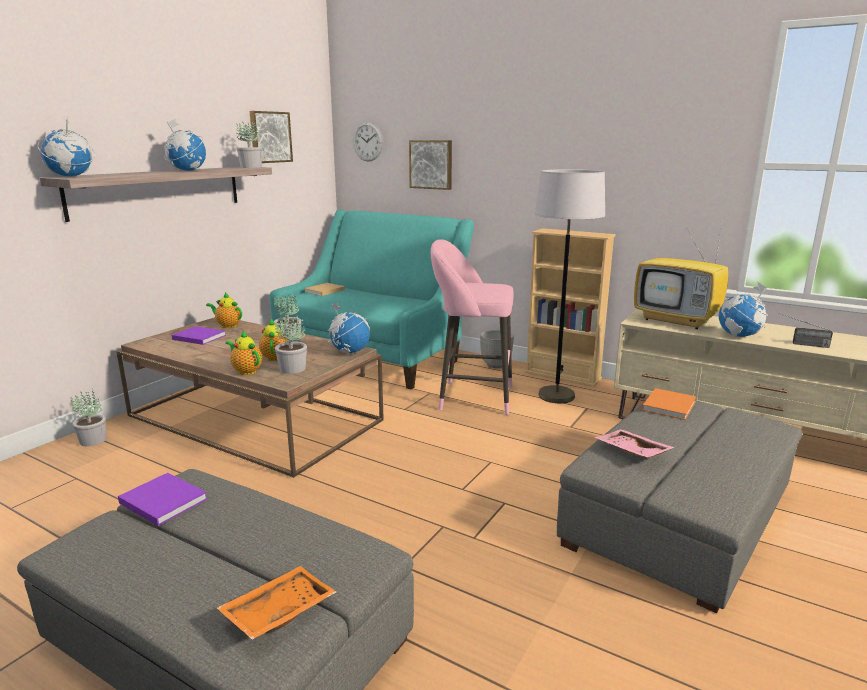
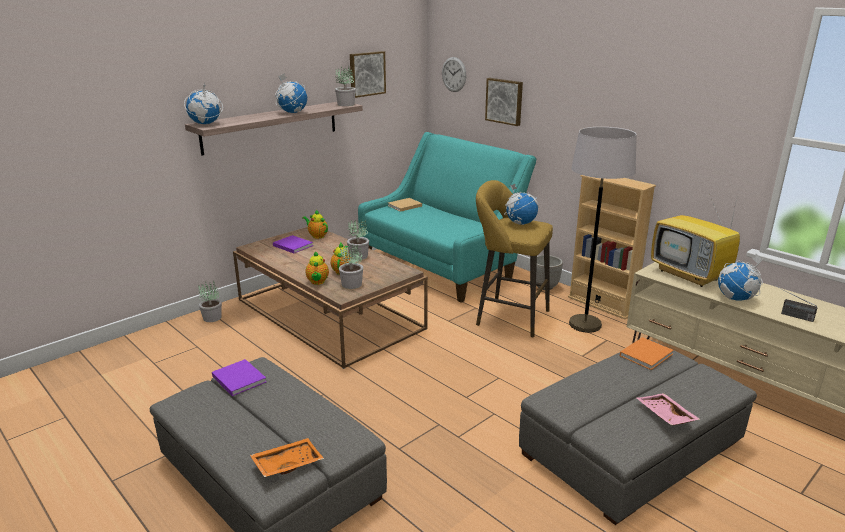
camera: 15 degrees right, 5 degrees up
(246, 371) = (317, 282): teapot -> teapot turned 150 degrees counterclockwise
(349, 351) = (401, 272): globe -> globe (520, 223)
(471, 397) = (508, 316): pink stool -> yellow stool
(631, 452) = (584, 392): pink tray -> pink tray (664, 415)

